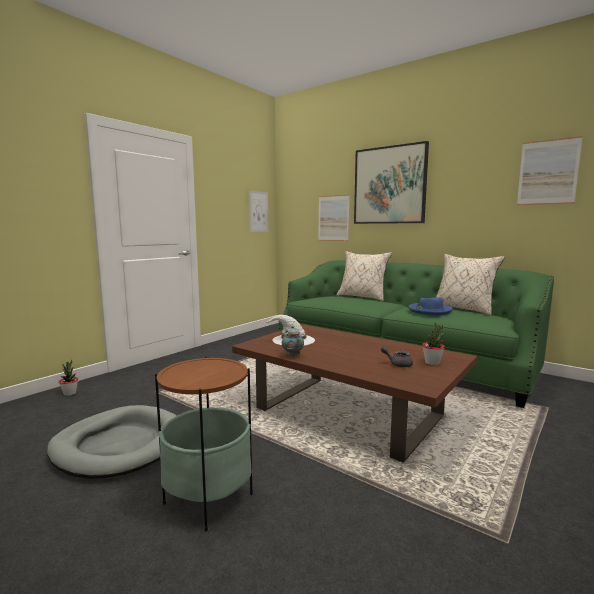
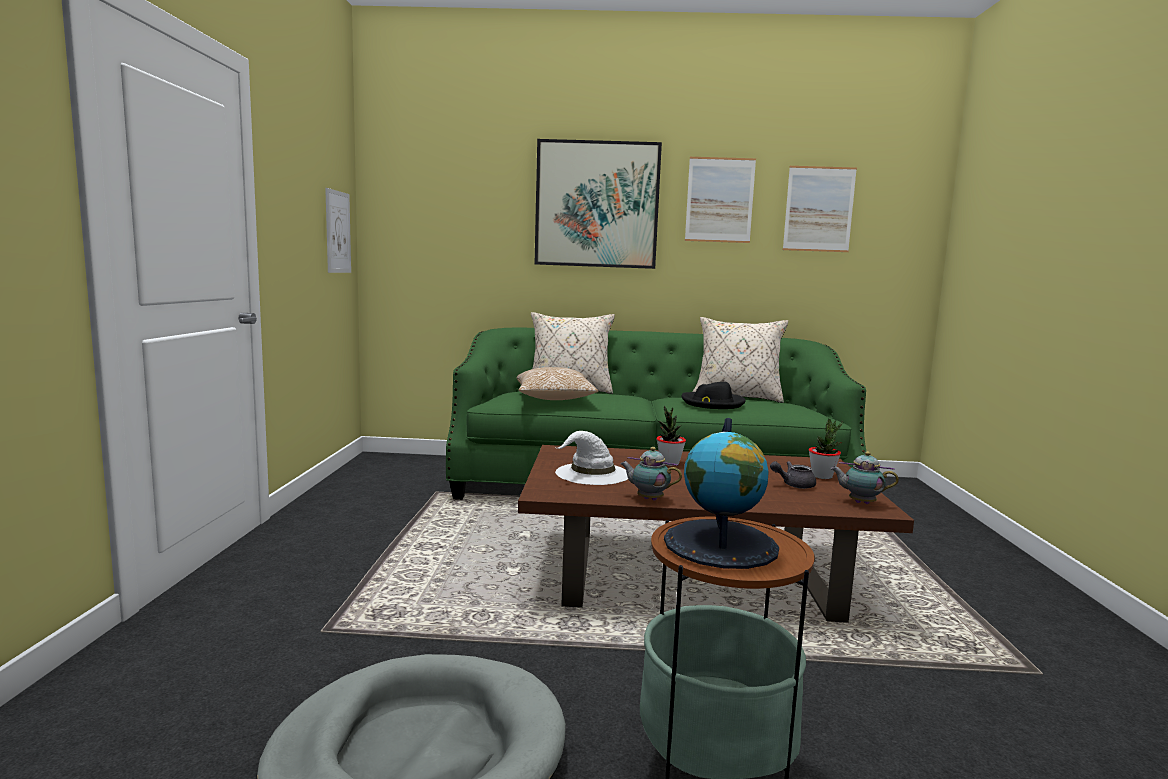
camera: 35 degrees left, 0 degrees up
(70, 393) = (92, 696): potted plant -> potted plant (669, 463)
(196, 370) = (721, 544): none -> globe
(333, 218) = (490, 253): picture -> picture (719, 200)
(336, 301) = (554, 399): none -> pillow
(419, 381) = (860, 503): none -> teapot
(429, 311) = (712, 403): blue hat -> black hat

